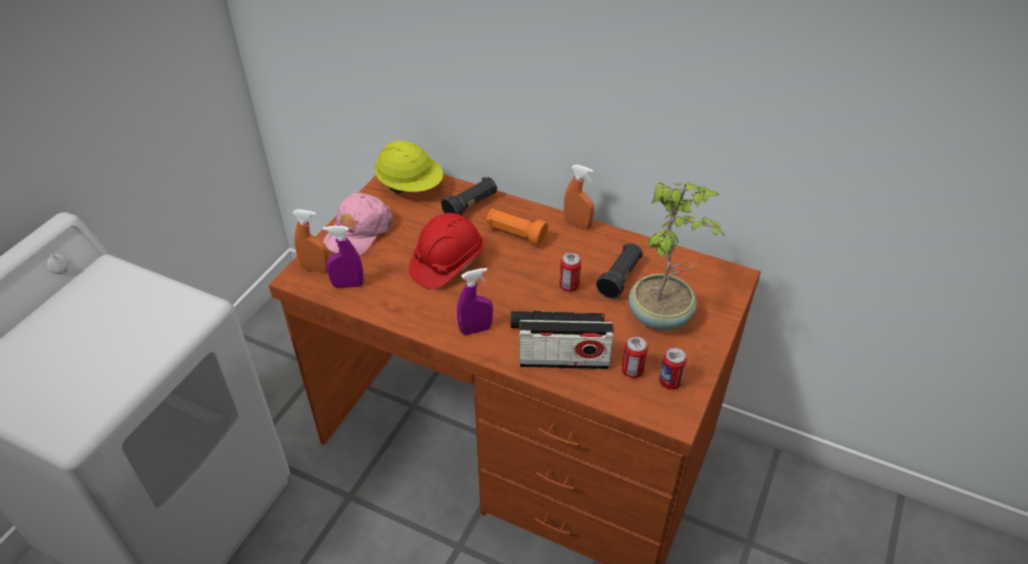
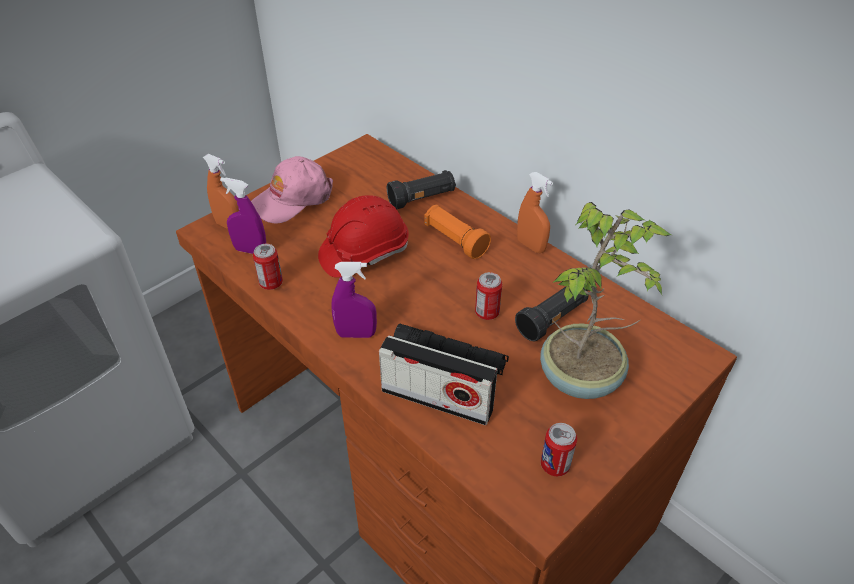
camera: 20 degrees right, 0 degrees up
(410, 186) = (370, 165): yellow hard hat -> none
(632, 371) = (514, 436): can -> can (271, 283)

